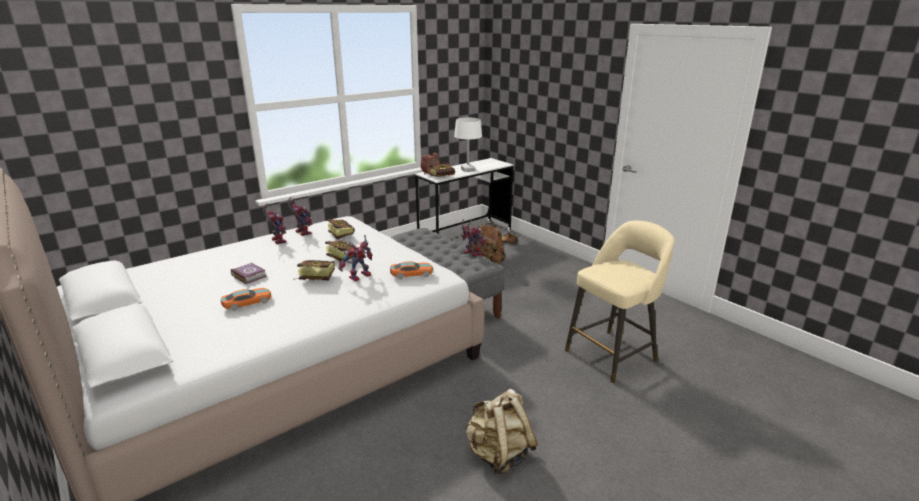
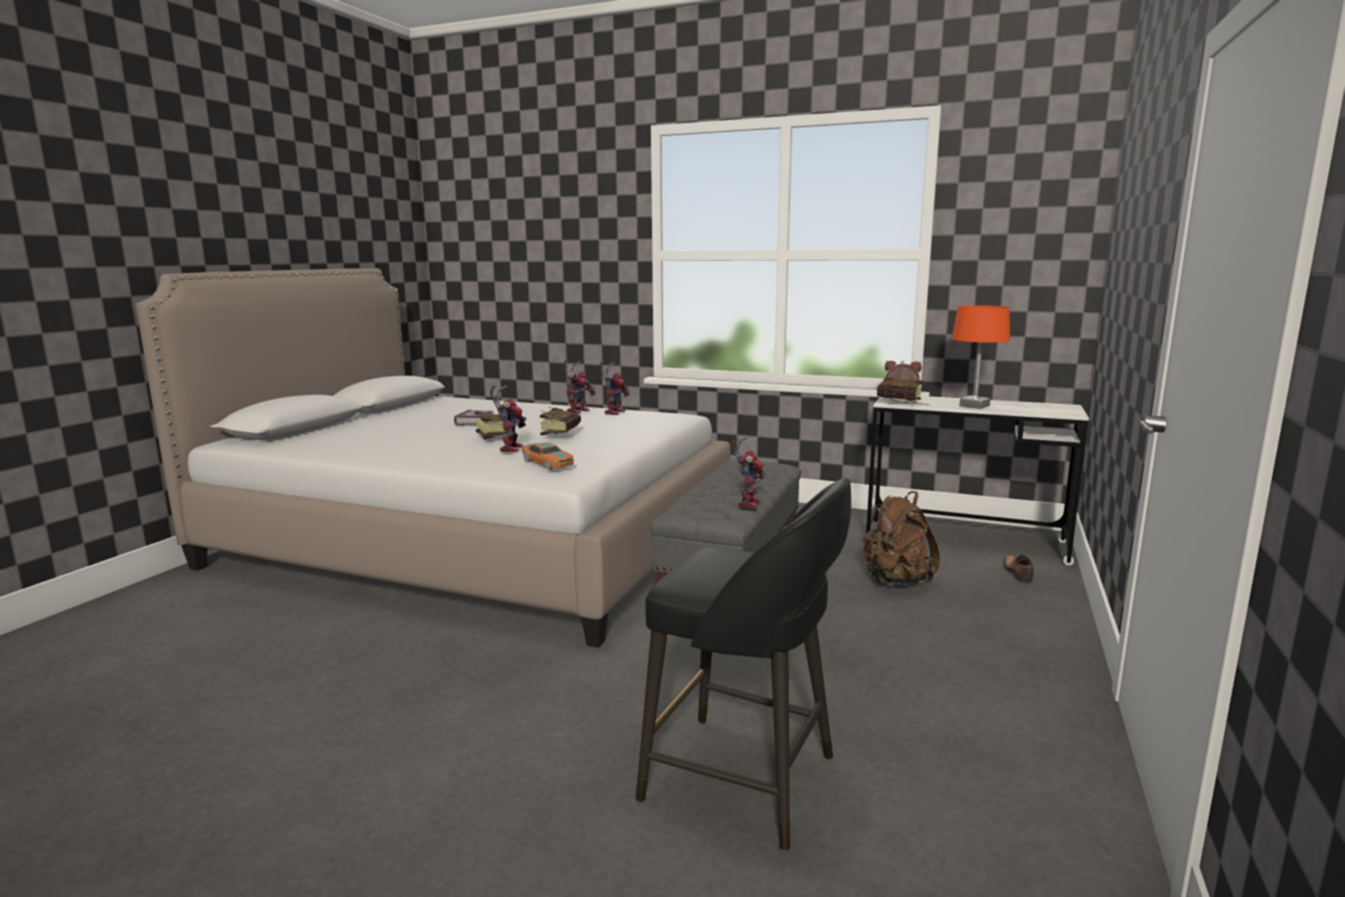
camera: 60 degrees right, 10 degrees down
(247, 303) = (411, 433): toy car -> none
(340, 235) = (631, 422): book -> none
(359, 277) = (510, 448): toy robot -> toy robot turned 75 degrees clockwise
(467, 170) = (974, 406): white table lamp -> orange table lamp
(498, 455) = (360, 727): beige backpack -> none
(612, 355) = (744, 780): beige stool -> black stool

